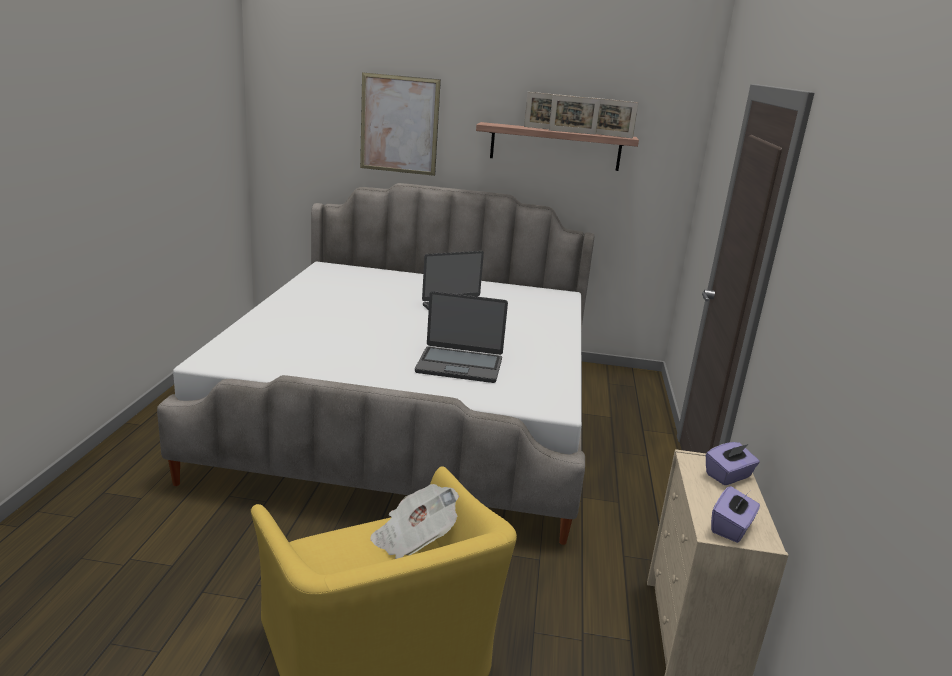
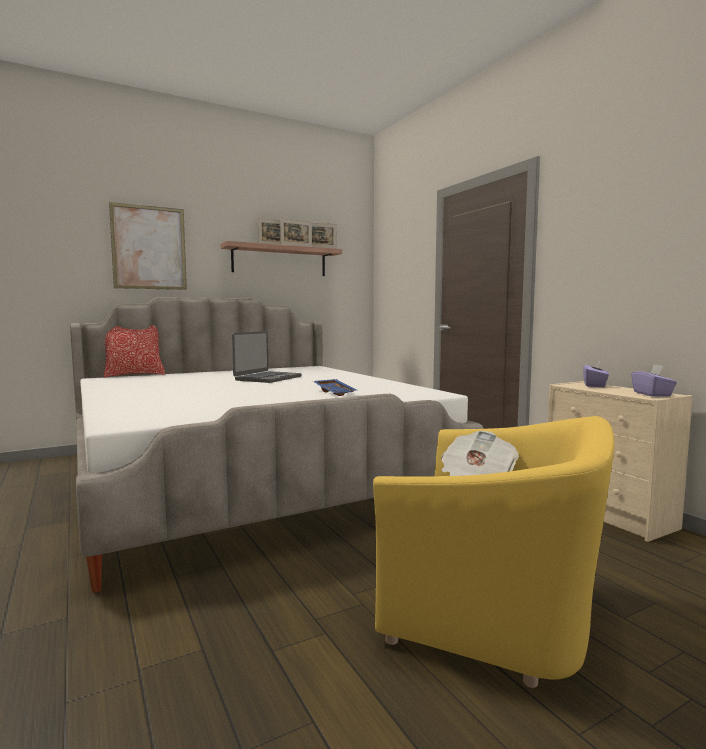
camera: 35 degrees left, 15 degrees down
(363, 266) = (134, 375): none -> pillow
(459, 365) = (335, 392): laptop -> blue tray

